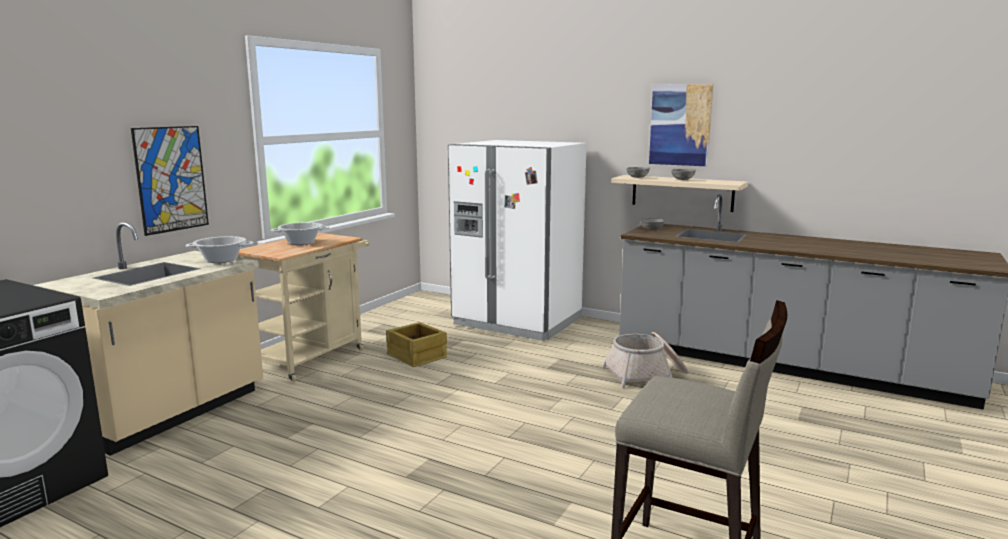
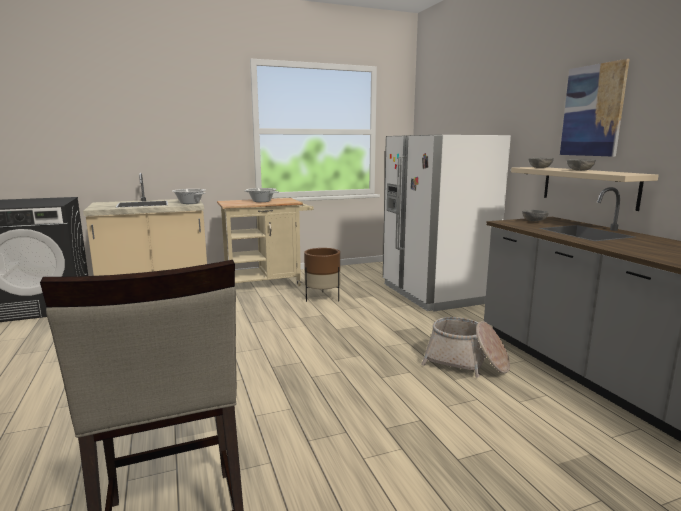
camera: 40 degrees right, 0 degrees up
(171, 179) = (186, 151): picture -> none
(416, 356) = (322, 298): crate -> brown planter

